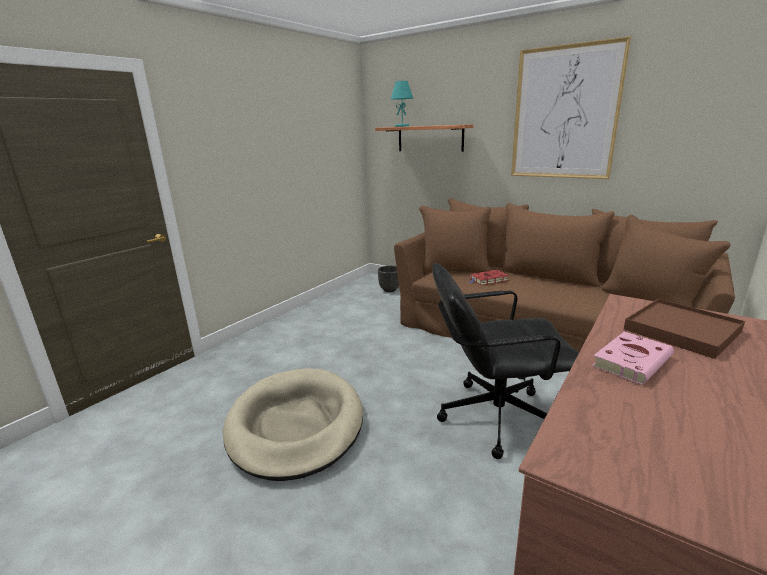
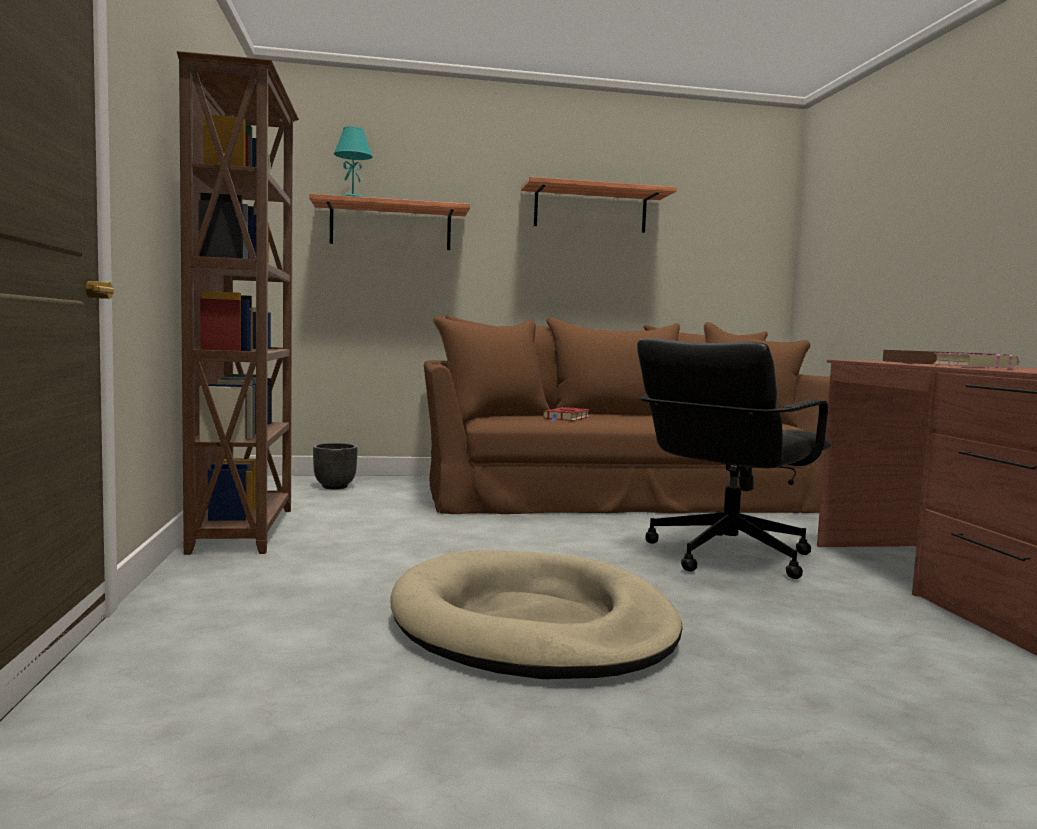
camera: 45 degrees left, 15 degrees down
(306, 315) = (245, 529): none -> brown bookcase
(564, 113) = (590, 210): picture -> shelf

